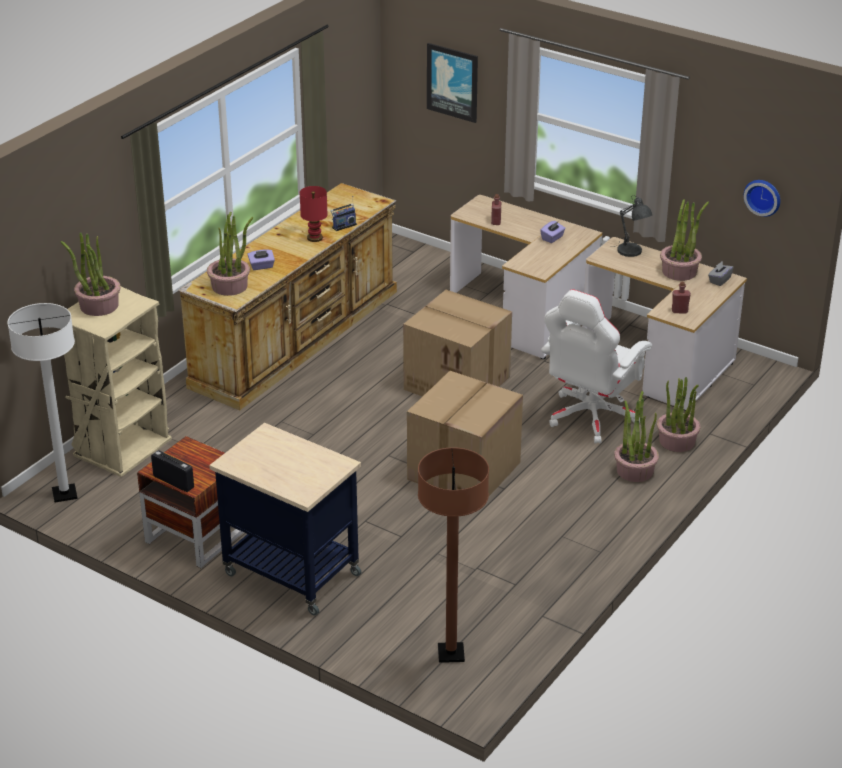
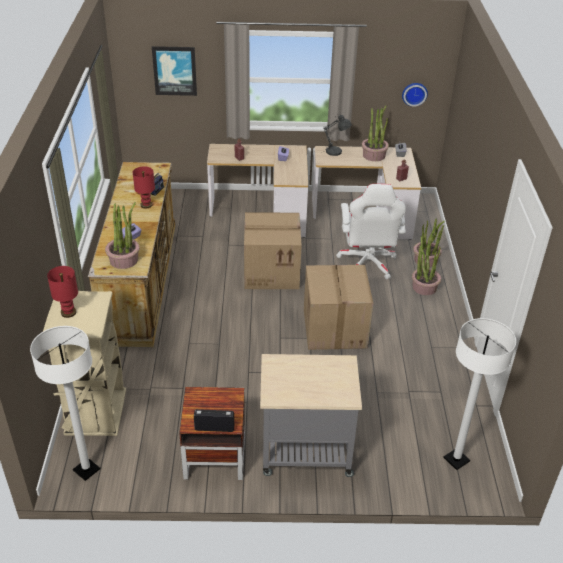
camera: 35 degrees left, 5 degrees up
(98, 306) = (68, 313): potted plant -> red table lamp
(291, 574) = (306, 453): blue cart -> grey cart
(451, 653) = (456, 459): brown floor lamp -> white floor lamp

